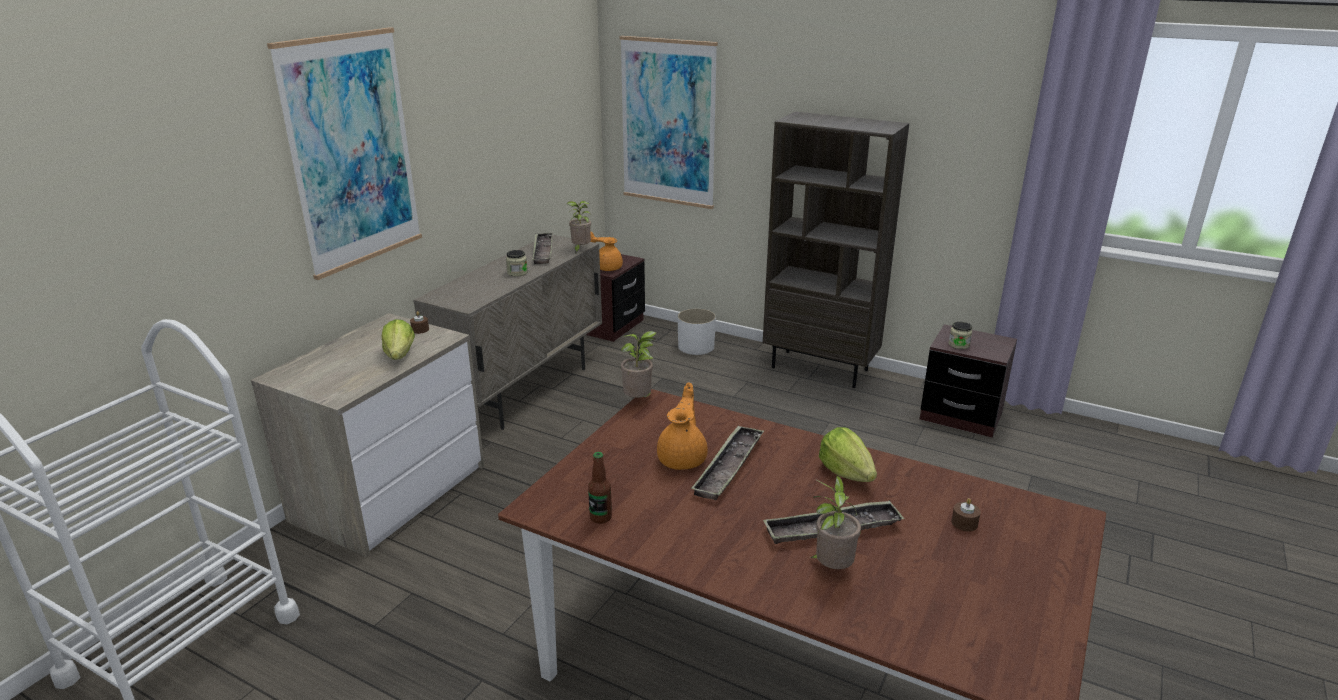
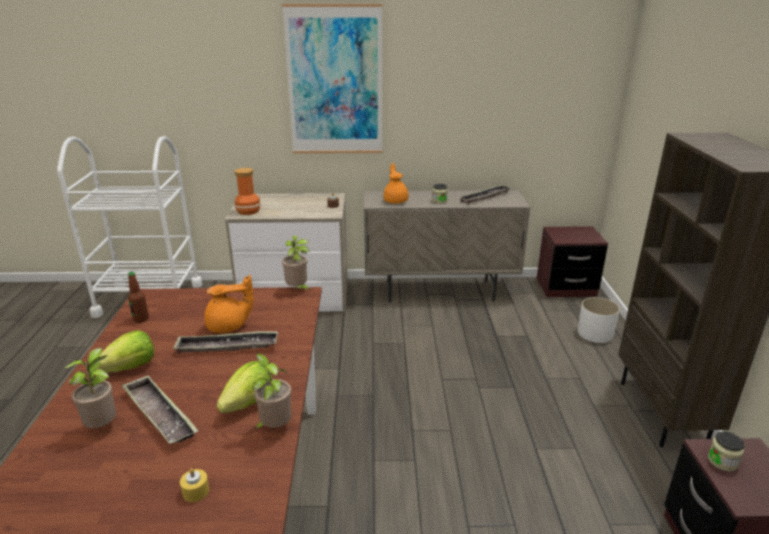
camera: 60 degrees right, 0 degrees up
(337, 387) = (248, 211): none -> vase
(399, 355) = (296, 211): lettuce -> lettuce (130, 367)
(580, 250) = (507, 205): potted plant -> potted plant (274, 427)
(607, 268) = (566, 237): orange teapot -> orange teapot (396, 200)
(668, 123) = (652, 125): picture -> none
(964, 523) = (196, 491): brown candle -> yellow candle

